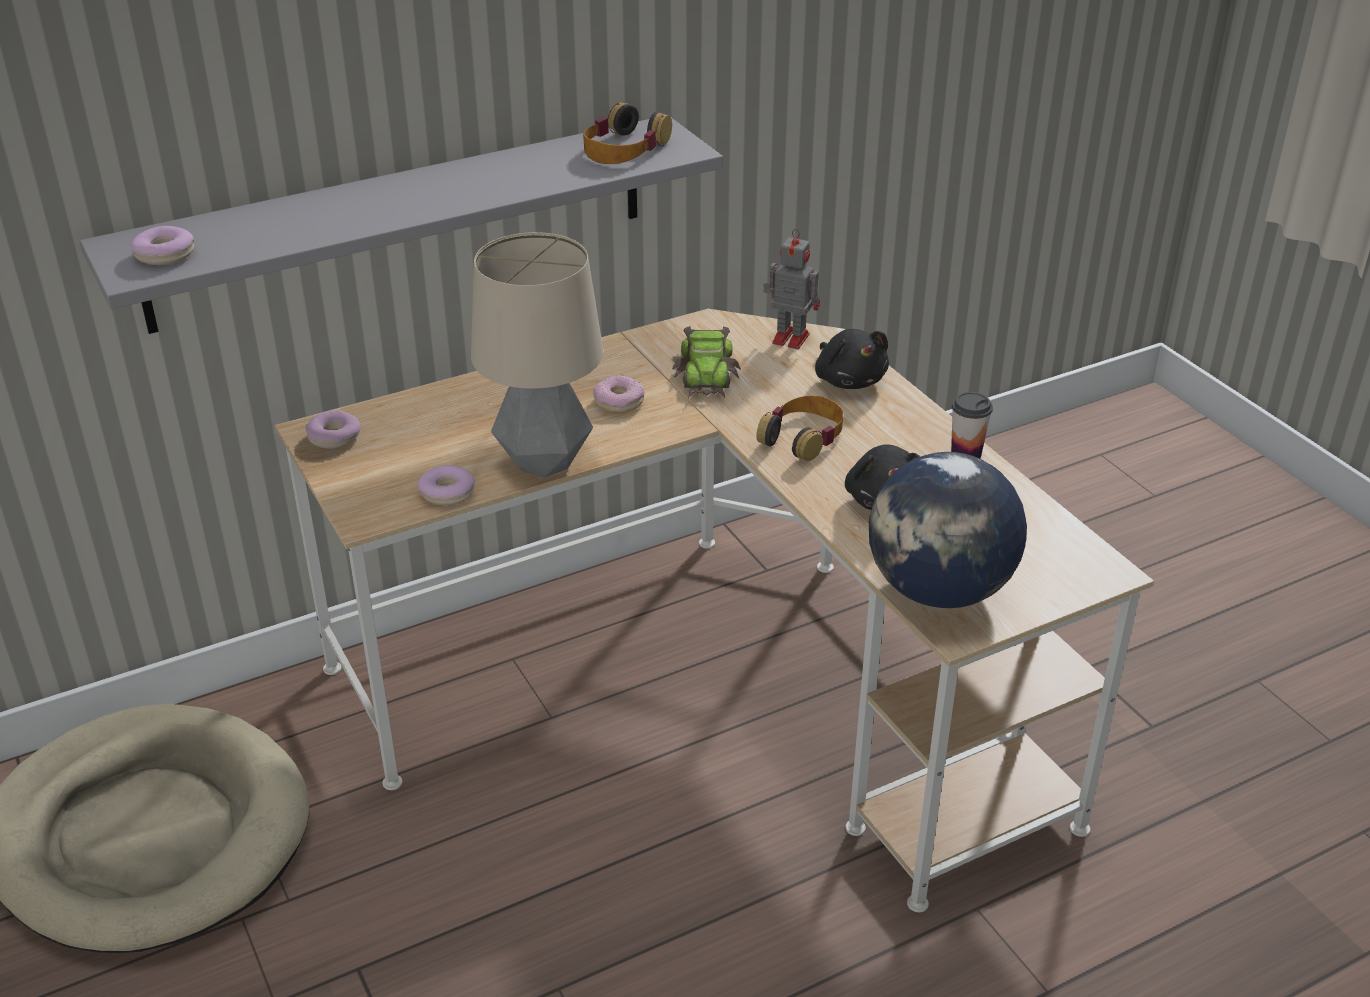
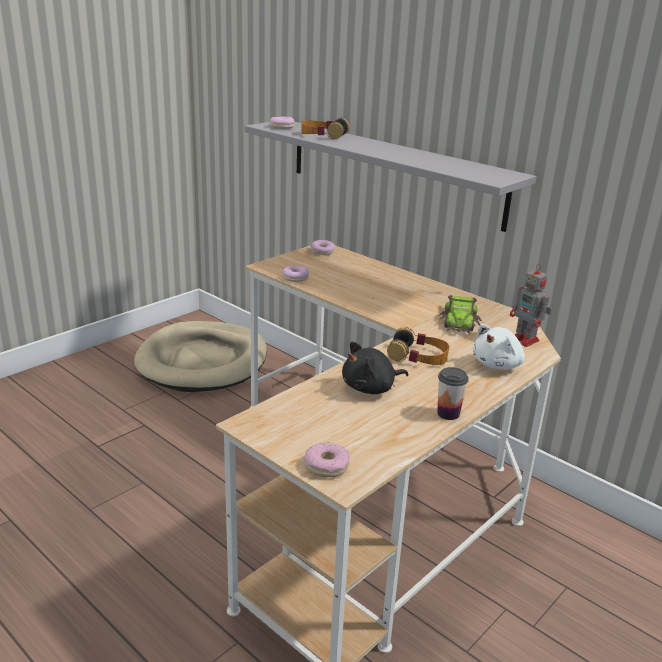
camera: 70 degrees right, 10 degrees down
(543, 462) = (336, 293): table lamp -> none
(619, 402) = (407, 303): donut -> donut (326, 466)
(624, 148) = (477, 171): headphones -> headphones (323, 135)
(707, 373) = (459, 322): toy car -> toy car turned 60 degrees counterclockwise
(788, 338) = (526, 341): toy robot -> toy robot turned 135 degrees clockwise
(849, 380) = (498, 364): black plush toy -> white plush toy
(940, 591) = (285, 415): globe -> none

